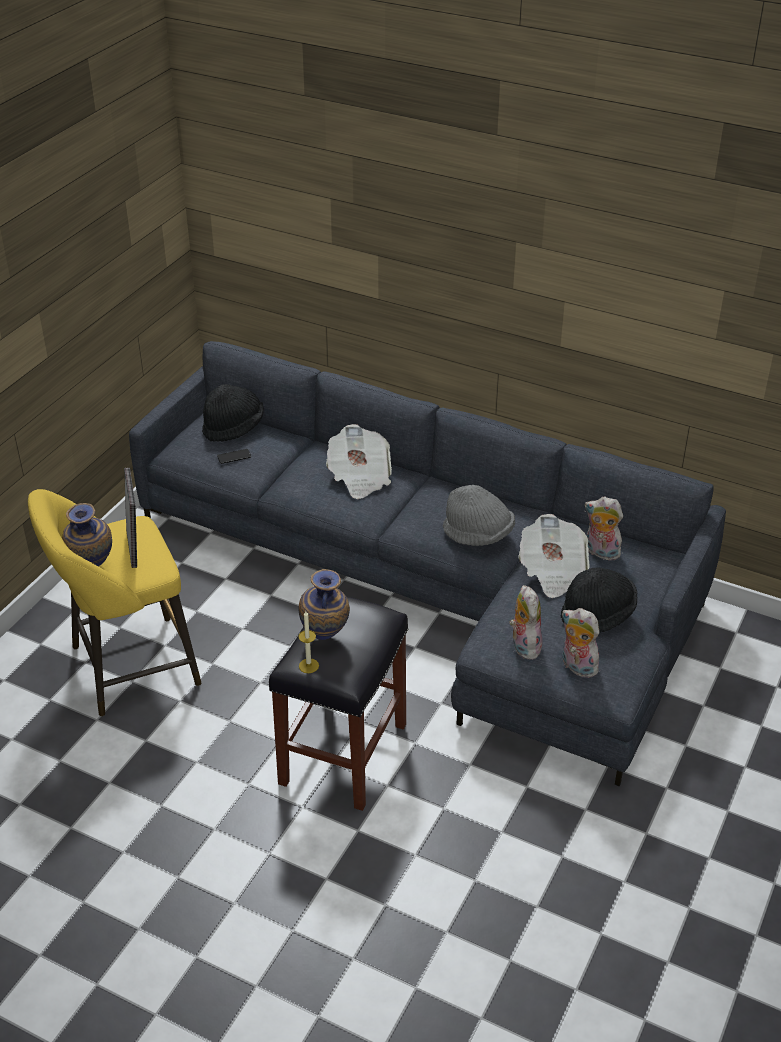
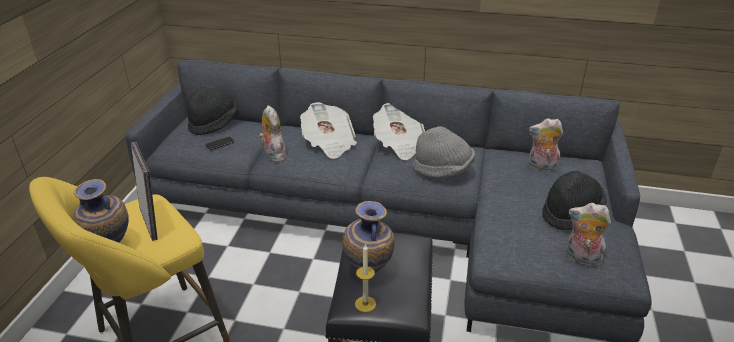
camera: 15 degrees left, 5 degrees down
(523, 645) = (527, 249): plush toy -> plush toy (273, 155)
(553, 572) = (516, 187): newspaper -> newspaper (399, 144)

